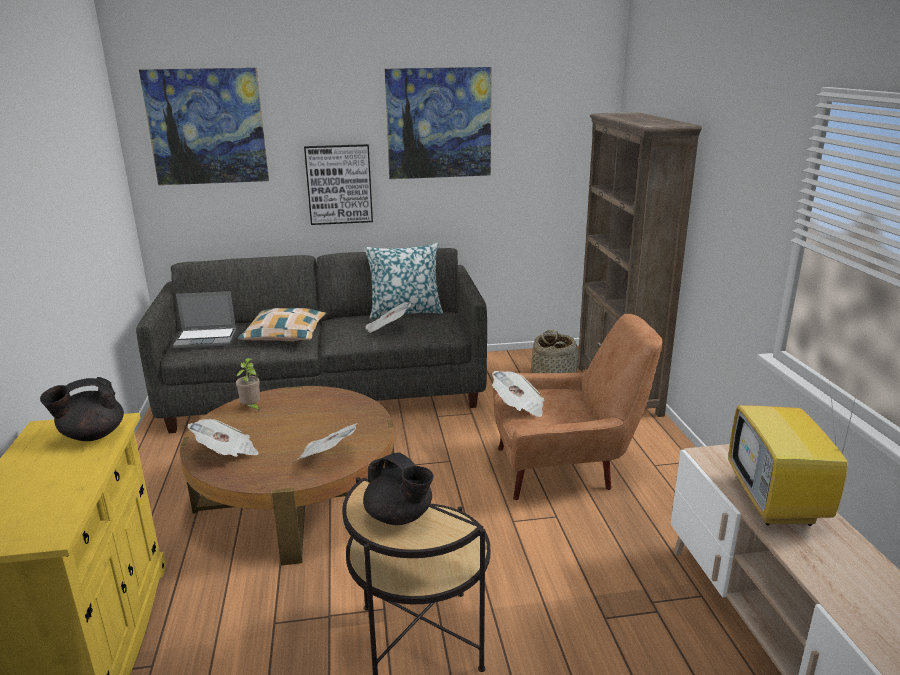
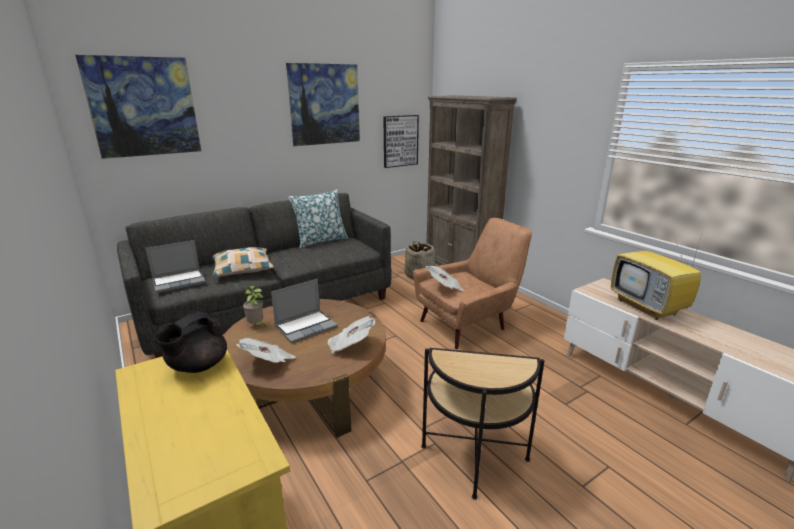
camera: 25 degrees left, 0 degrees up
(301, 421) = (306, 327): none -> laptop
(339, 184) = (257, 151): picture -> picture (400, 141)
(387, 329) = (320, 253): newspaper -> none
(399, 516) = (484, 366): black teapot -> none

